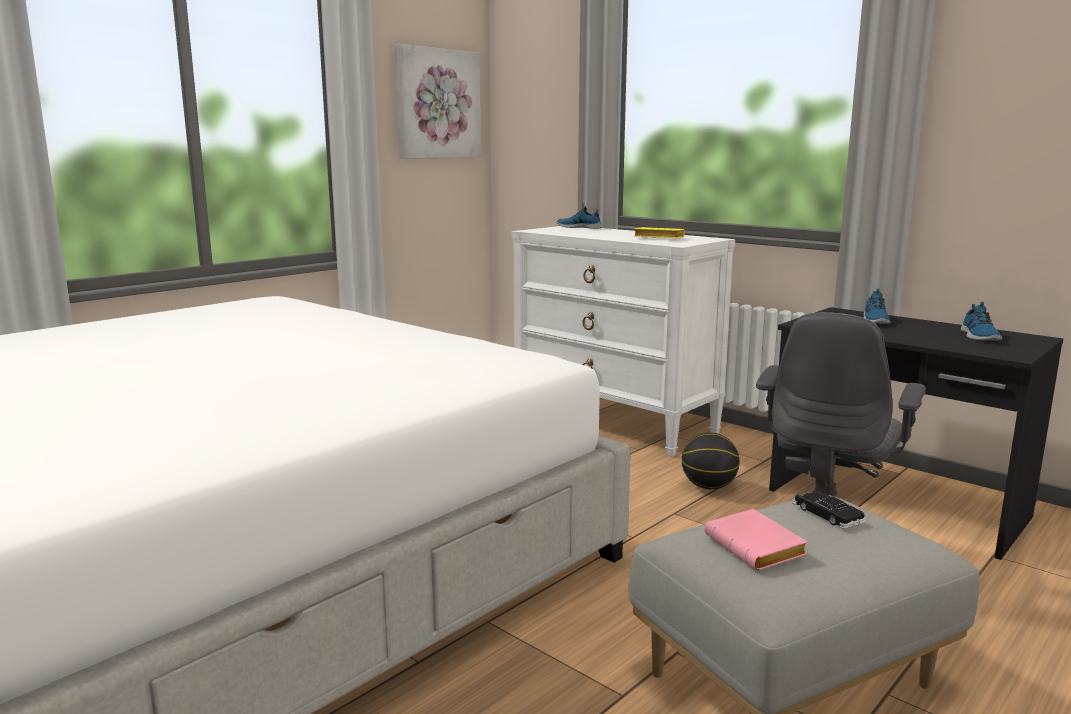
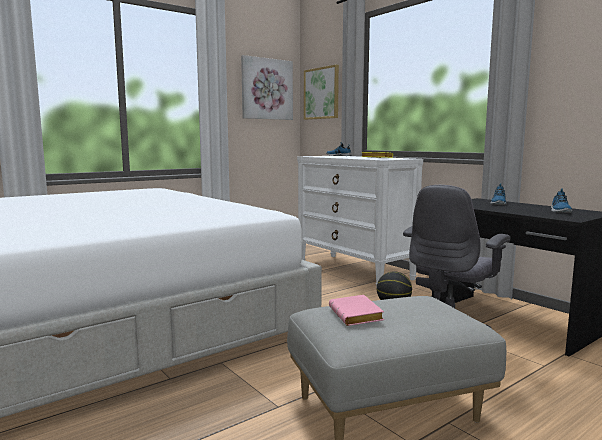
camera: 10 degrees right, 5 degrees down
(535, 112) = (321, 93): none -> picture
(827, 515) = (416, 303): black toy car -> none

